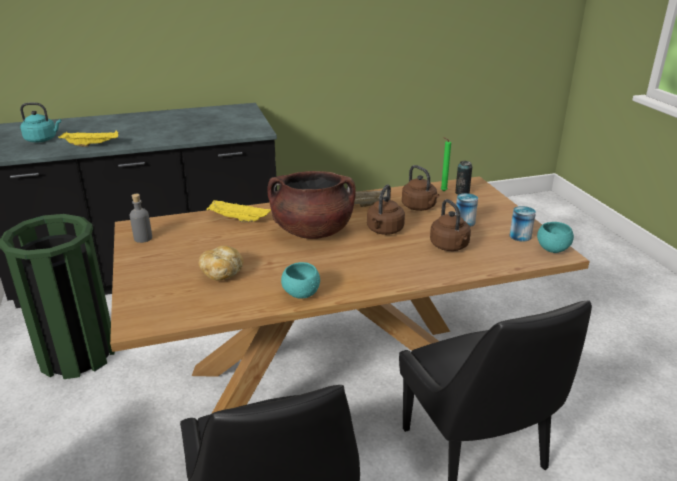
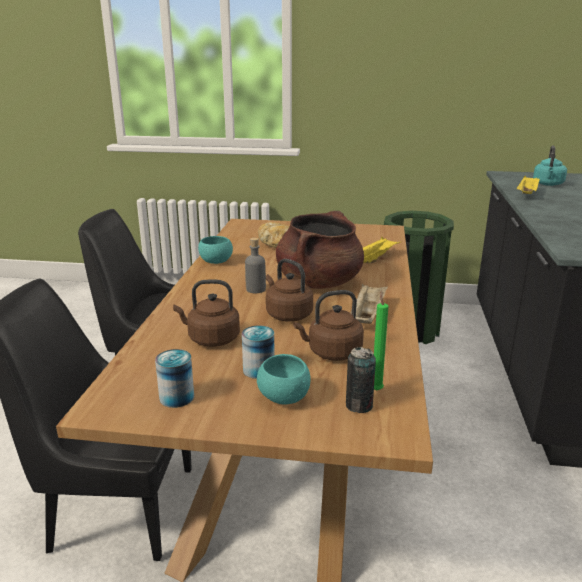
camera: 115 degrees right, 5 degrees down
(143, 238) = (362, 230): grey bottle -> grey bottle (255, 289)
(552, 249) = (116, 408): turquoise bowl -> turquoise bowl (283, 398)

